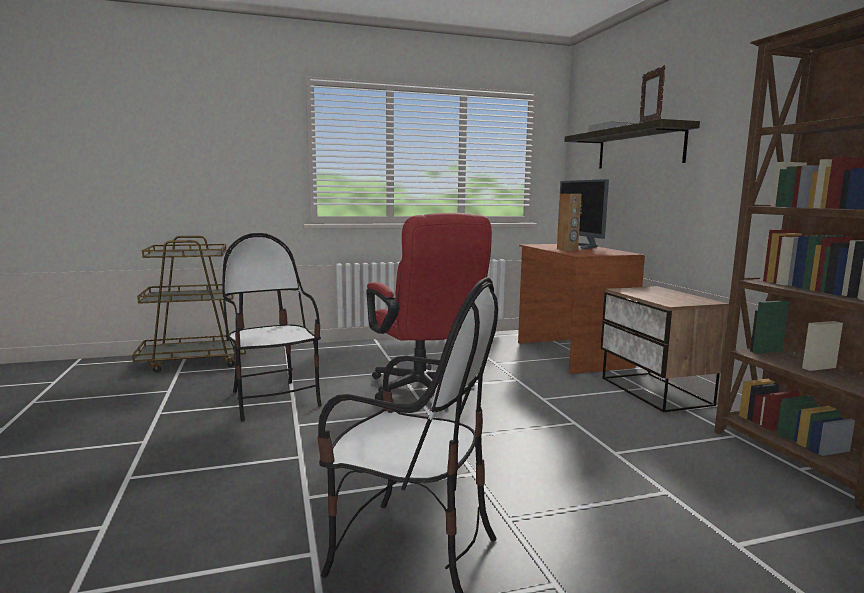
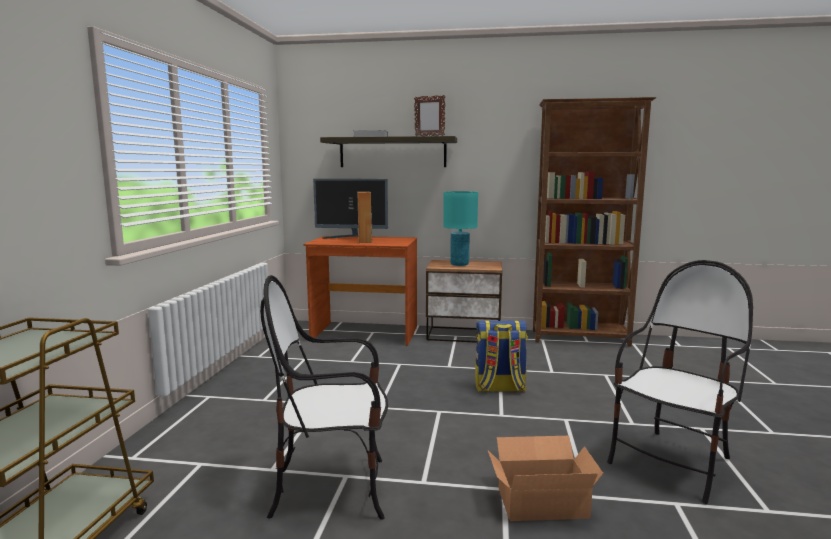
camera: 65 degrees left, 0 degrees up
(287, 473) = (539, 501): none -> cardboard box
(424, 392) = (391, 403): red office chair -> none
(516, 429) = (499, 388): none -> backpack
(654, 294) = (459, 264): none -> turquoise table lamp

